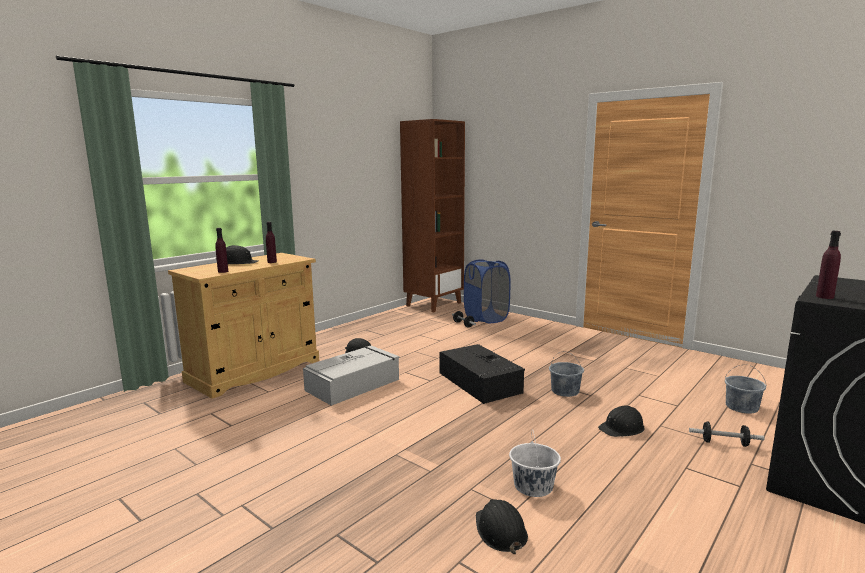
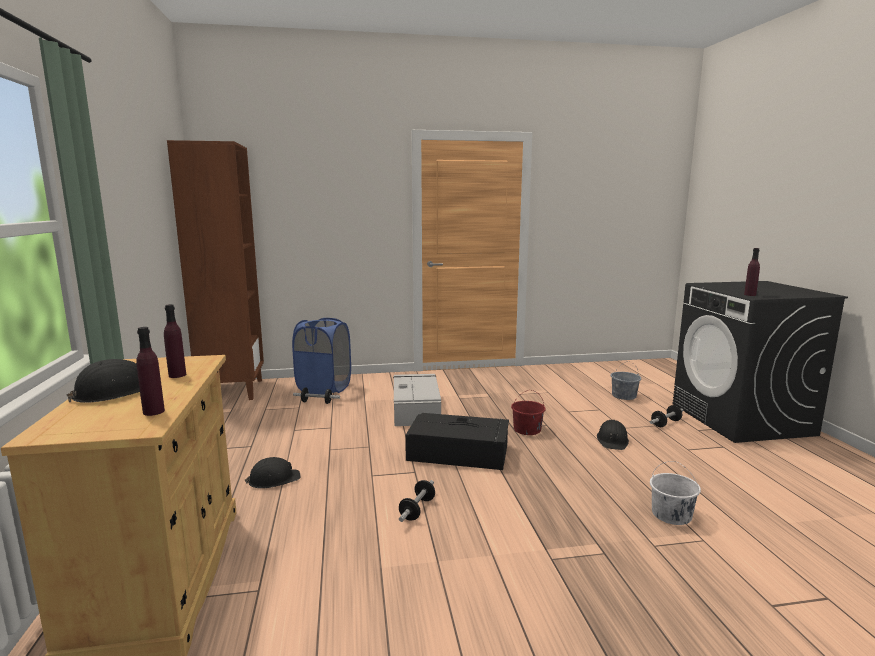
camera: 50 degrees left, 0 degrees up
(354, 384) = (349, 517): grey storage box -> grey storage box (416, 409)
(389, 397) = (417, 509): none -> dumbbell
(500, 531) = (732, 562): black hard hat -> none
(565, 391) = (527, 430): grey bucket -> red bucket

